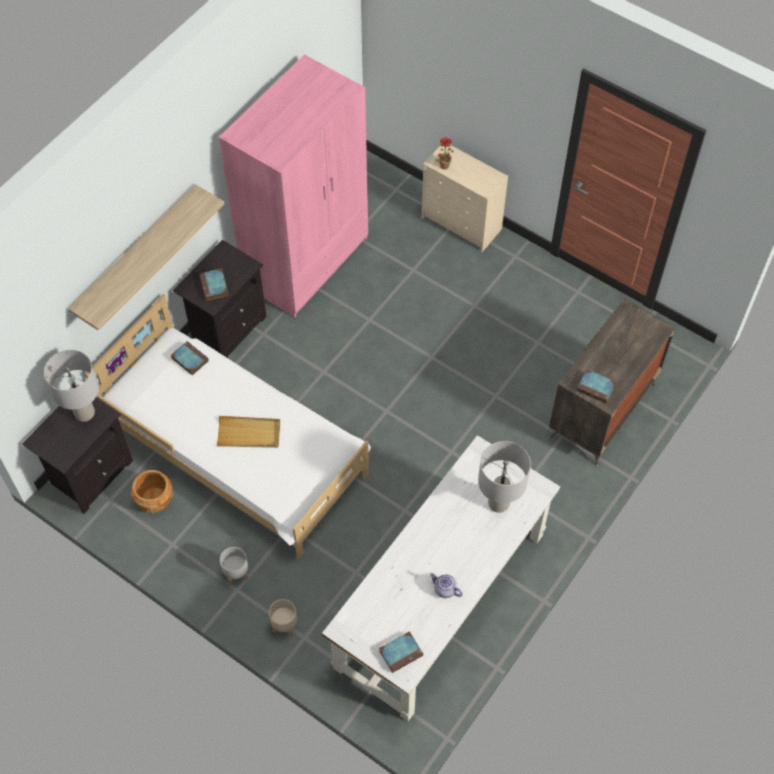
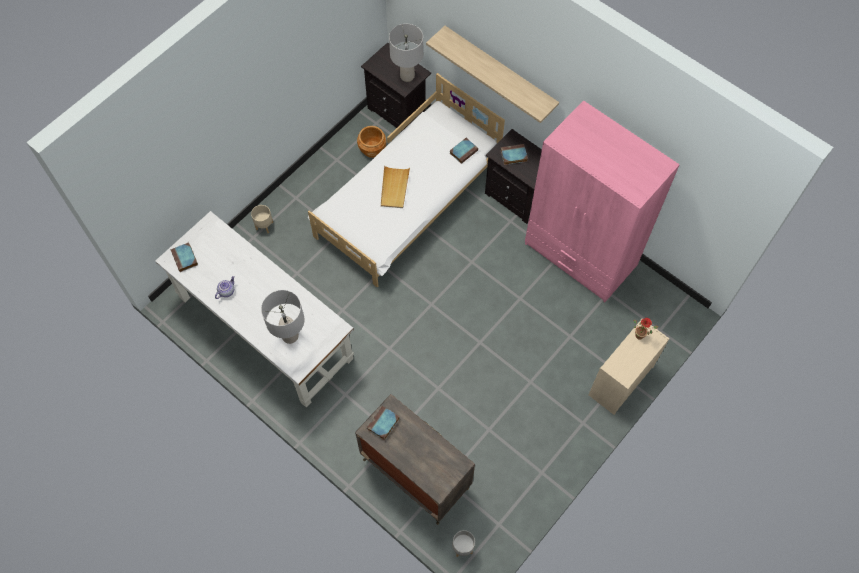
camera: 95 degrees right, 5 degrees up
(236, 573) = (308, 197): grey planter -> grey planter (462, 547)

